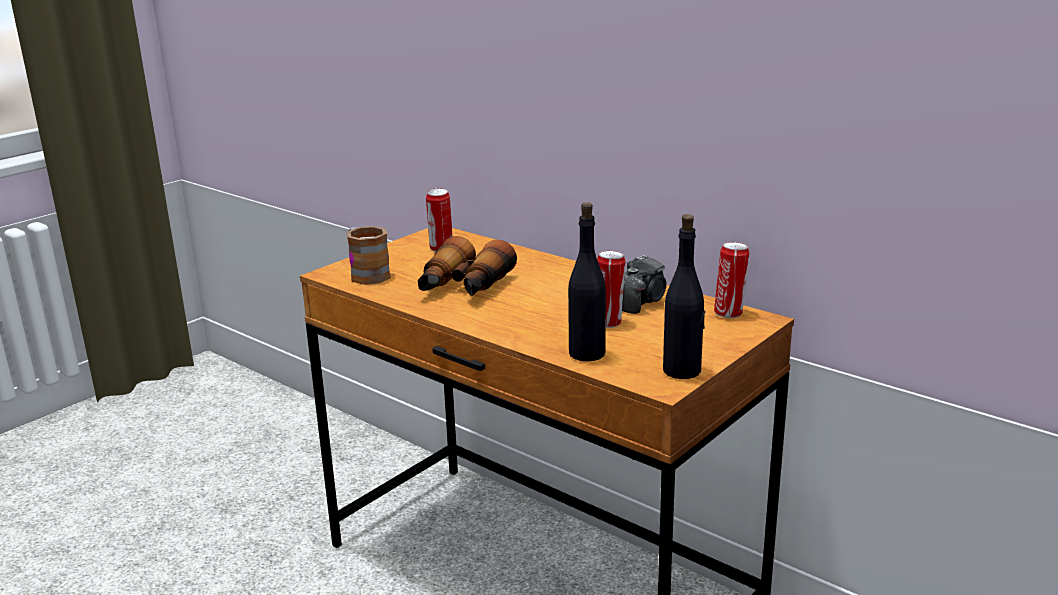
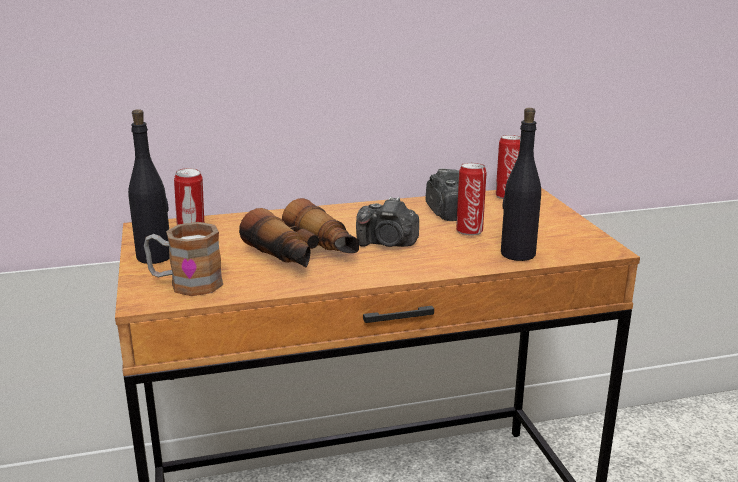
camera: 55 degrees left, 0 degrees up
(530, 304) = (388, 243): none -> camera
(682, 371) = (587, 236): black bottle -> black bottle (155, 257)

